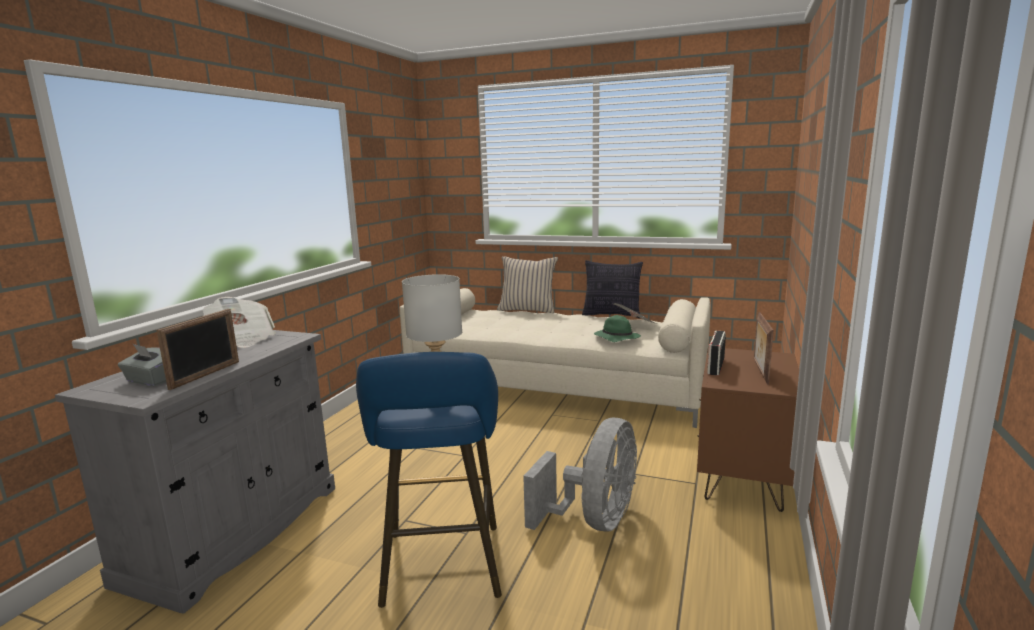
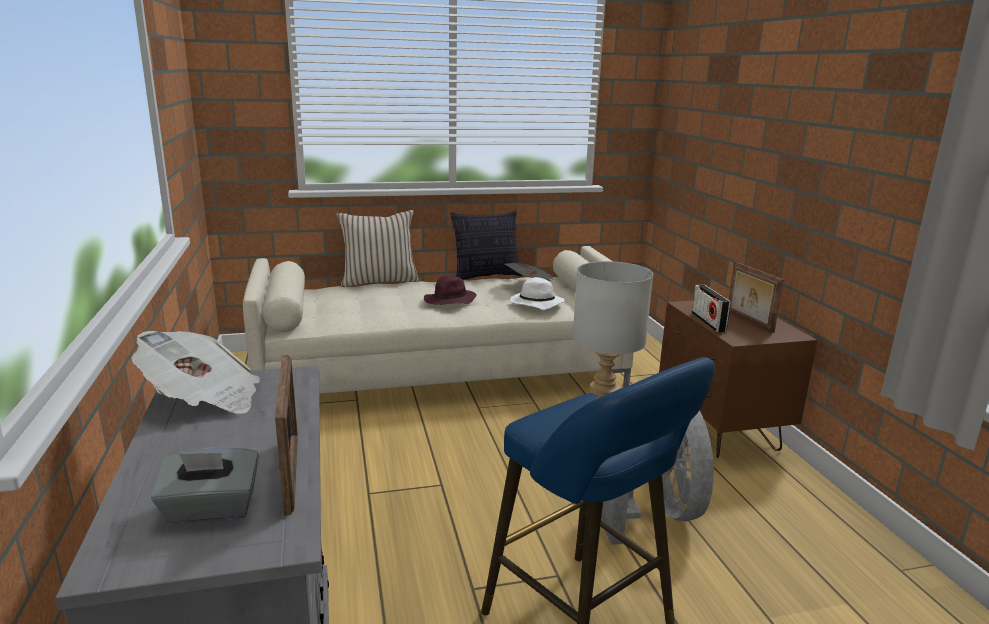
camera: 35 degrees left, 5 degrees up
(553, 328) = (449, 301): none -> purple hat
(616, 338) = (535, 304): green hat -> white hat

